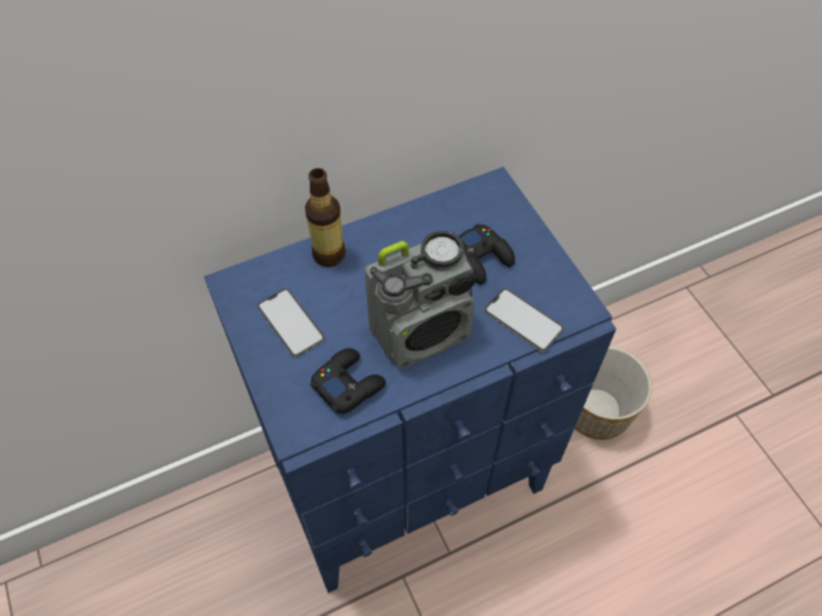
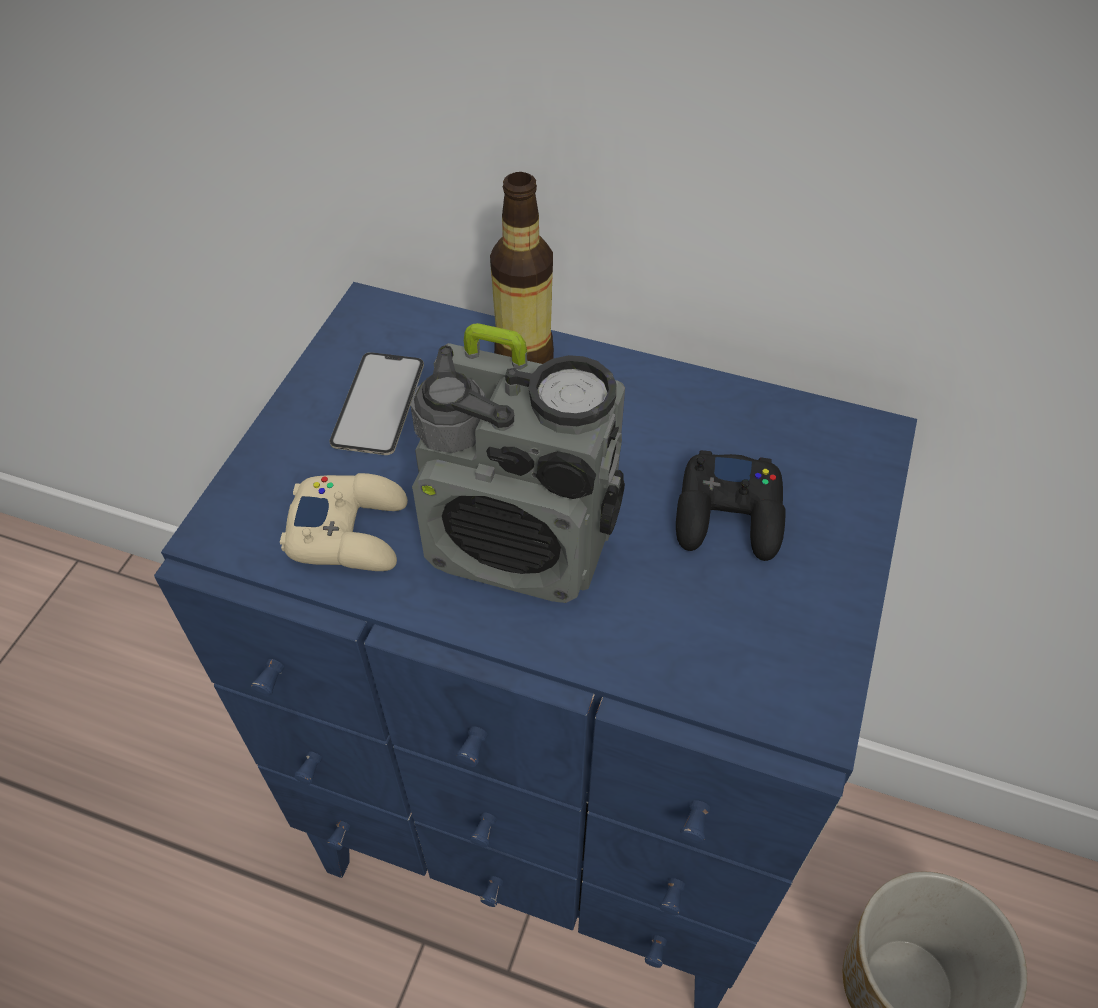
camera: 45 degrees right, 5 degrees down
(348, 384) = (350, 531): black game controller -> beige game controller
(523, 320) = (691, 650): phone -> none

